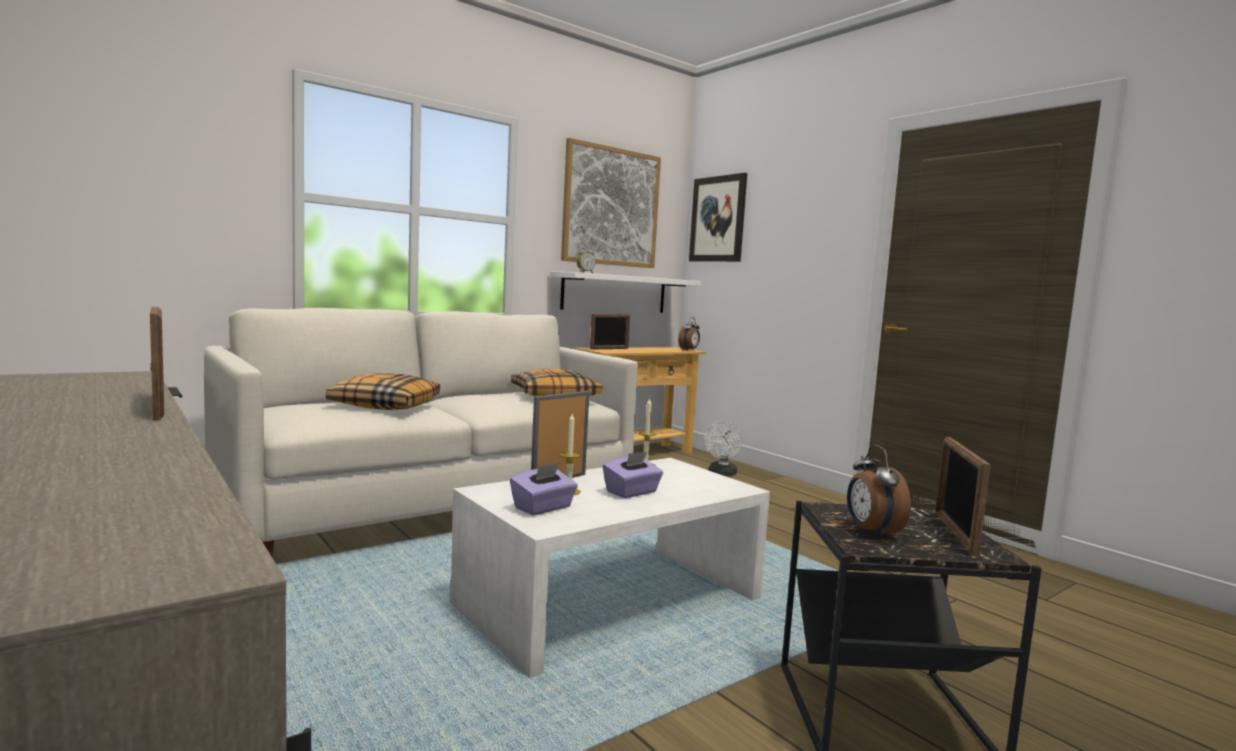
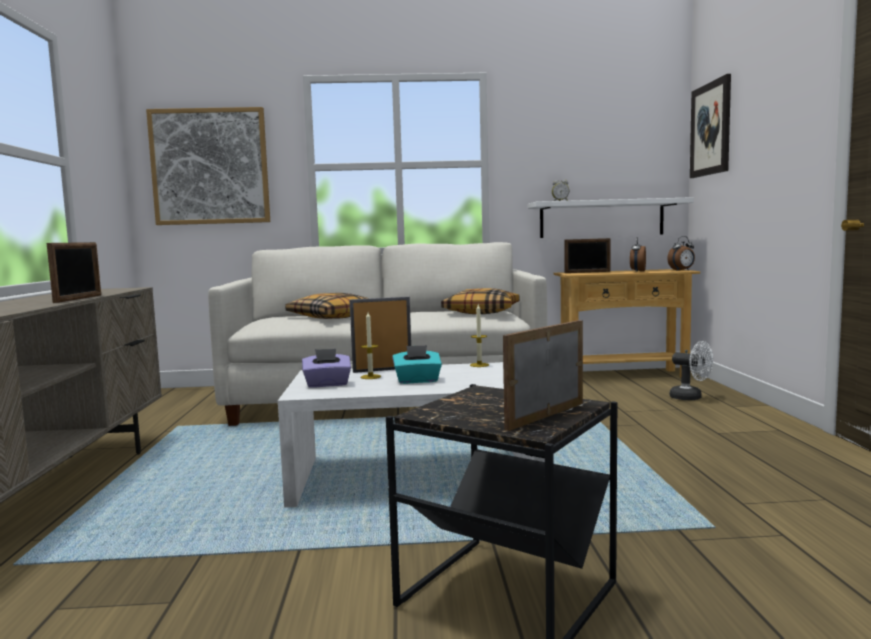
camera: 35 degrees right, 0 degrees up
(611, 207) = (592, 135): picture -> picture (210, 166)
(632, 492) = (417, 381): purple tissue box -> turquoise tissue box
(721, 474) = (691, 398): white fan -> white fan turned 105 degrees counterclockwise
(871, 532) = (464, 406): alarm clock -> alarm clock (637, 271)

